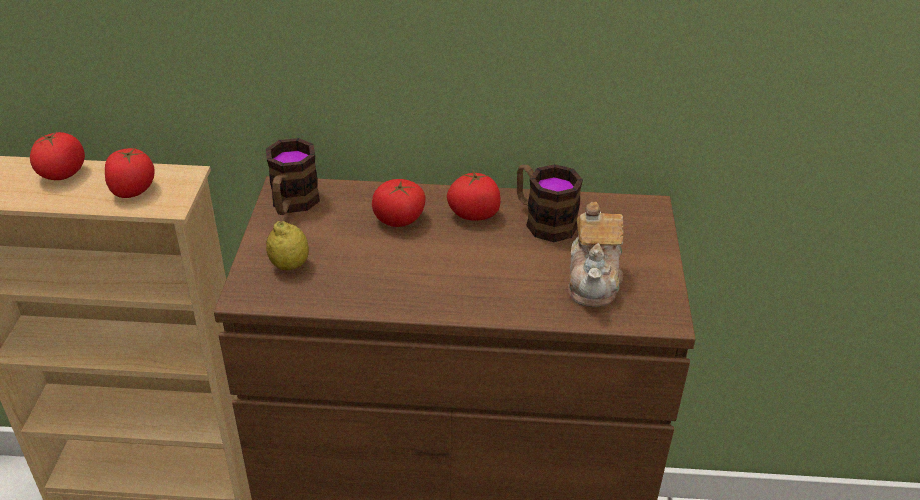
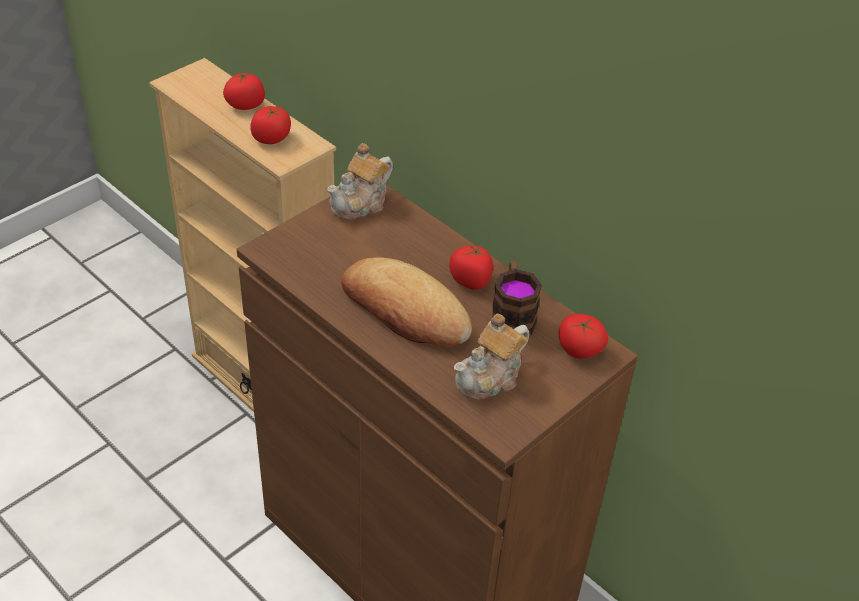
camera: 40 degrees right, 5 degrees up
(290, 265) = (311, 245): lemon -> none
(292, 204) = (361, 203): mug -> teapot
(399, 220) = (415, 255): tomato -> tomato (579, 350)
(452, 270) = (405, 311): none -> bread

